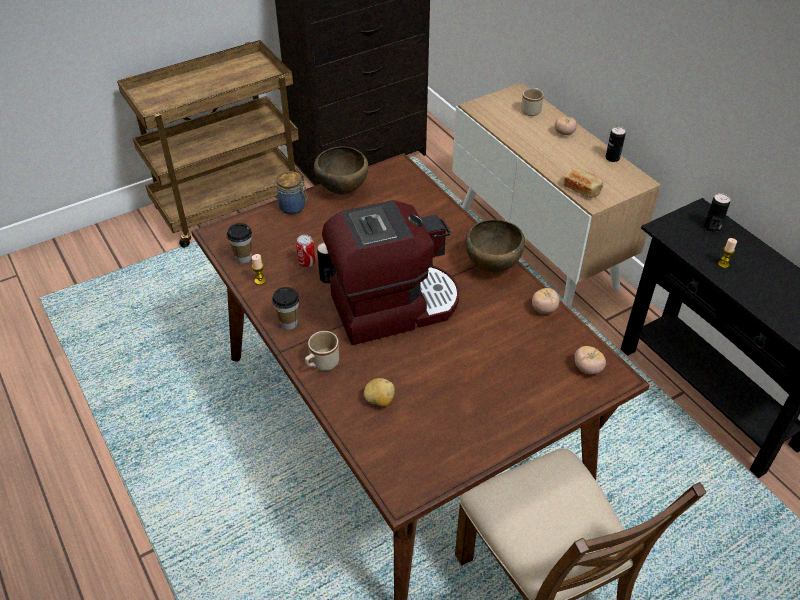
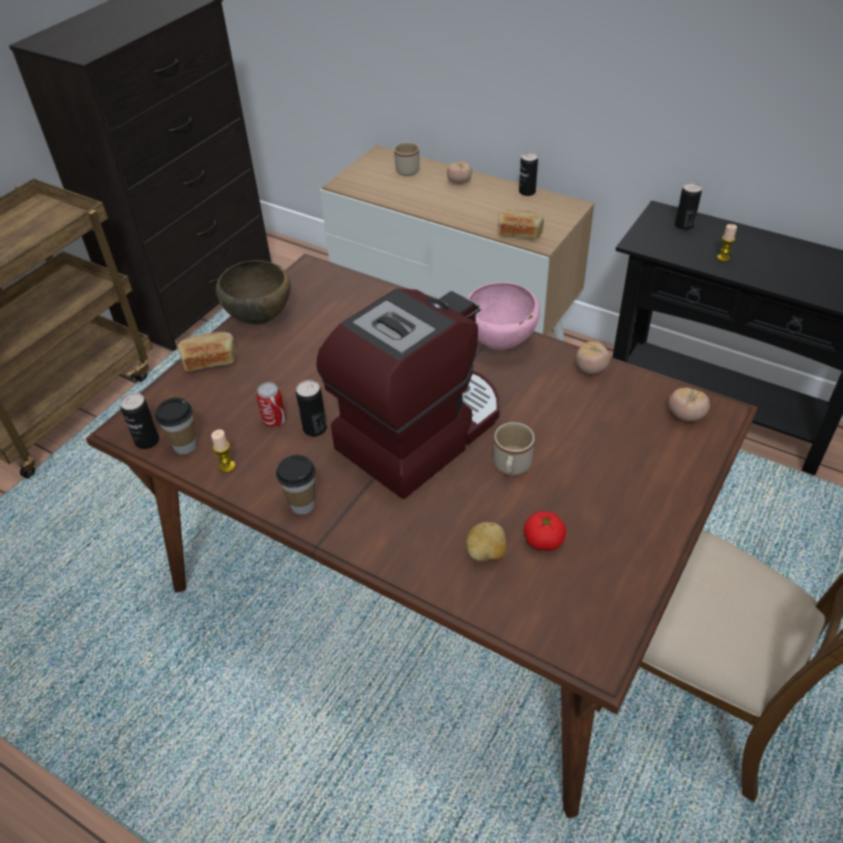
camera: 25 degrees left, 0 degrees up
(224, 246) = (147, 441): none -> can
(293, 207) = (210, 360): jar -> bread
(321, 364) = (381, 539): beige mug -> beige mug (511, 467)
(422, 408) = (543, 540): none -> tomato
(492, 267) = (500, 344): brown bowl -> pink bowl

